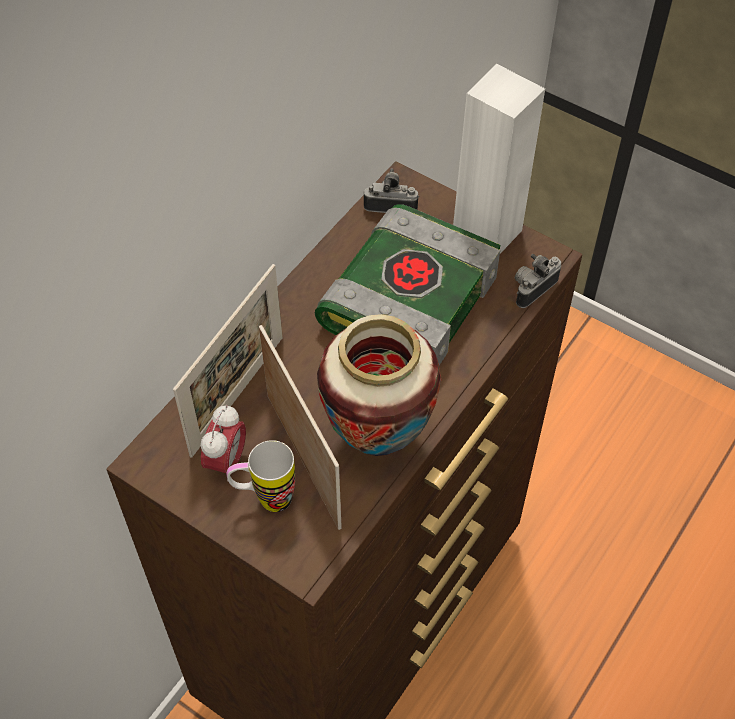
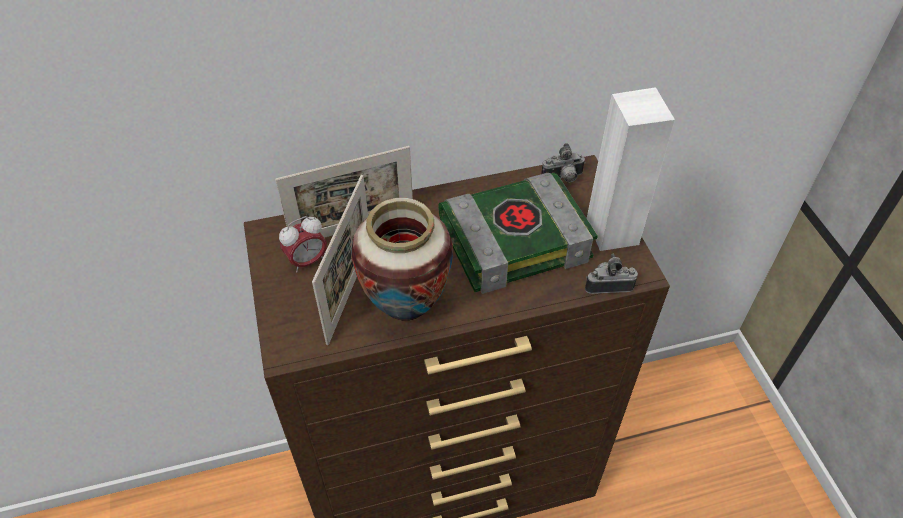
camera: 40 degrees right, 5 degrees down
(265, 499) = (304, 297): mug -> none
(391, 205) = (563, 178): camera -> camera turned 120 degrees clockwise

